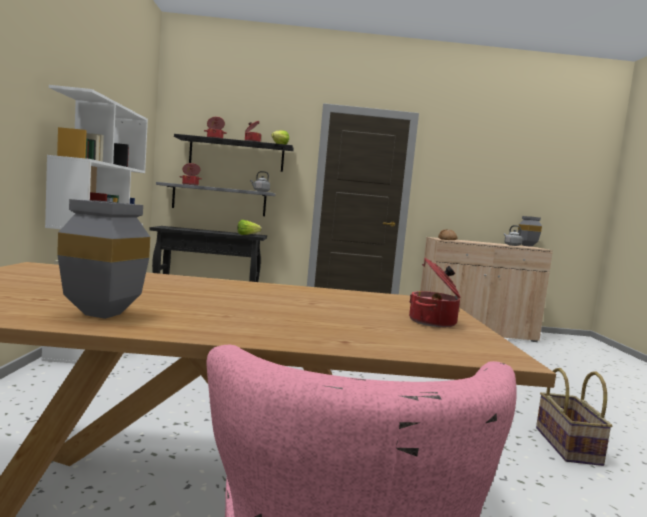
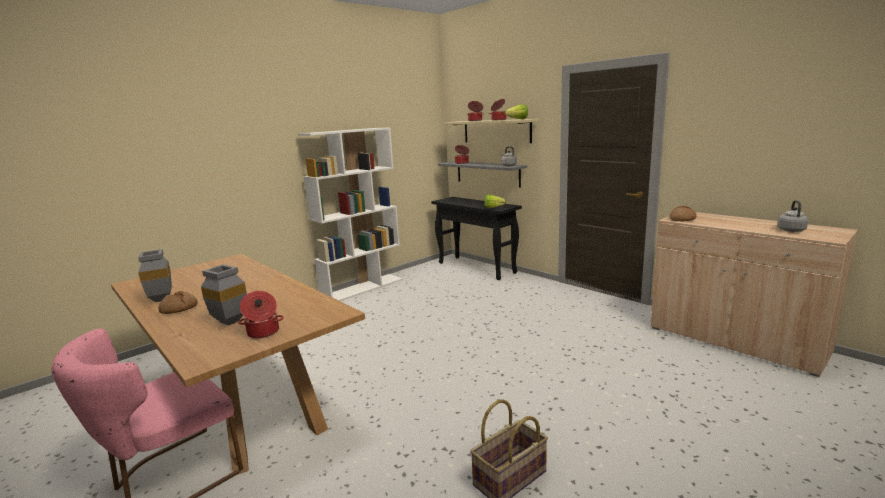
camera: 50 degrees right, 10 degrees up
(203, 319) = (179, 309): none -> bread
(236, 155) = (496, 131): black shelf -> beige shelf
(527, 246) = (844, 229): grey vase -> grey vase (232, 322)

